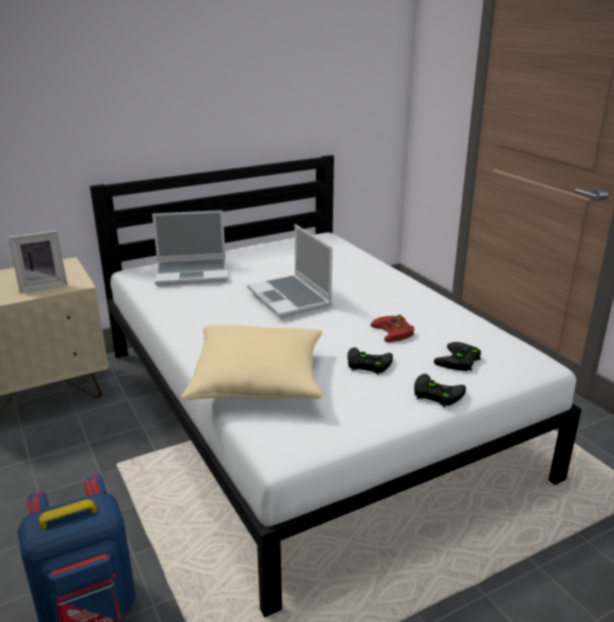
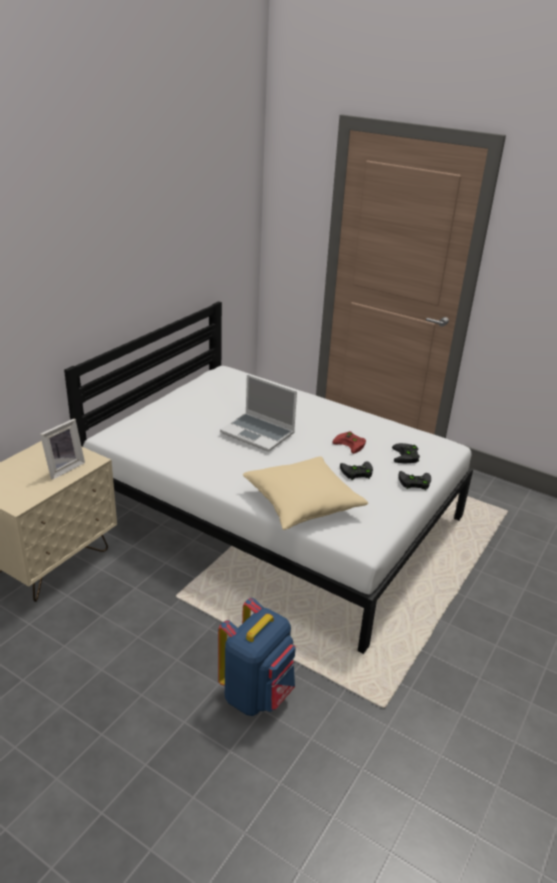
camera: 30 degrees left, 5 degrees up
(193, 273) = (159, 427): laptop -> none

